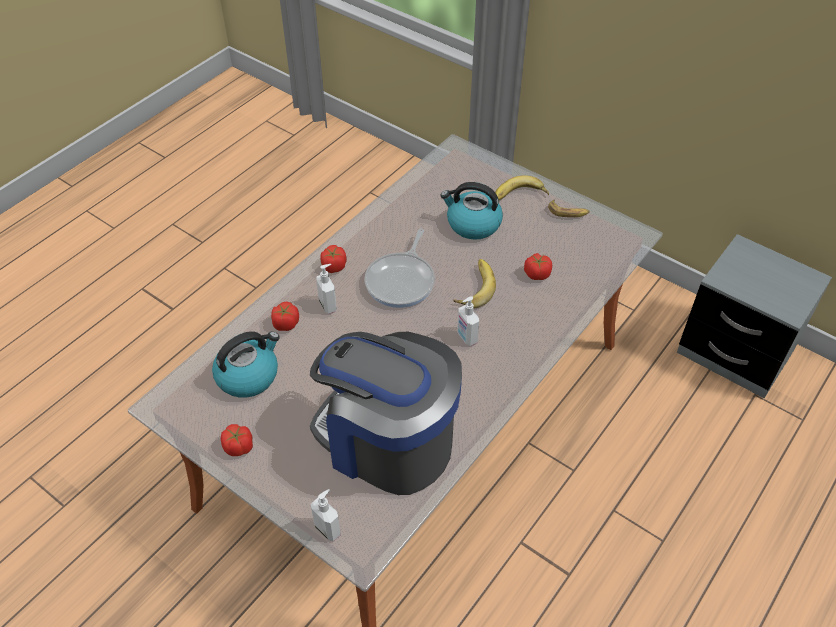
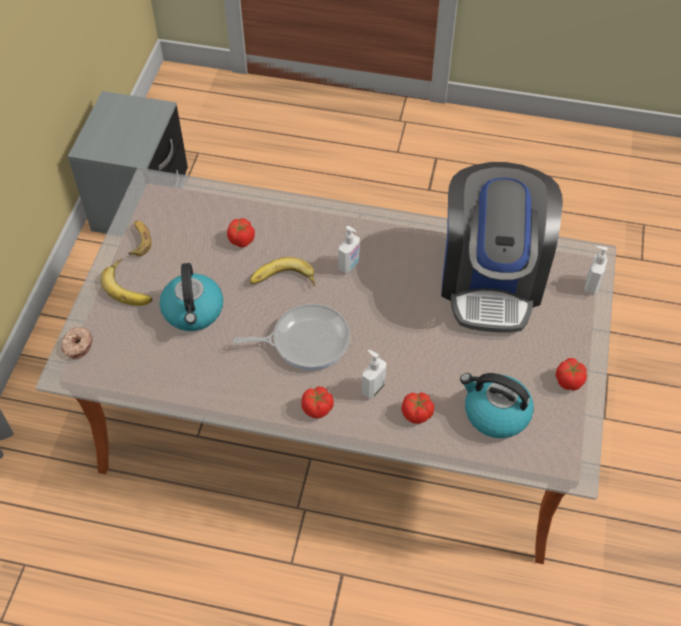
camera: 115 degrees left, 5 degrees up
(476, 158) = (77, 345): none -> donut

